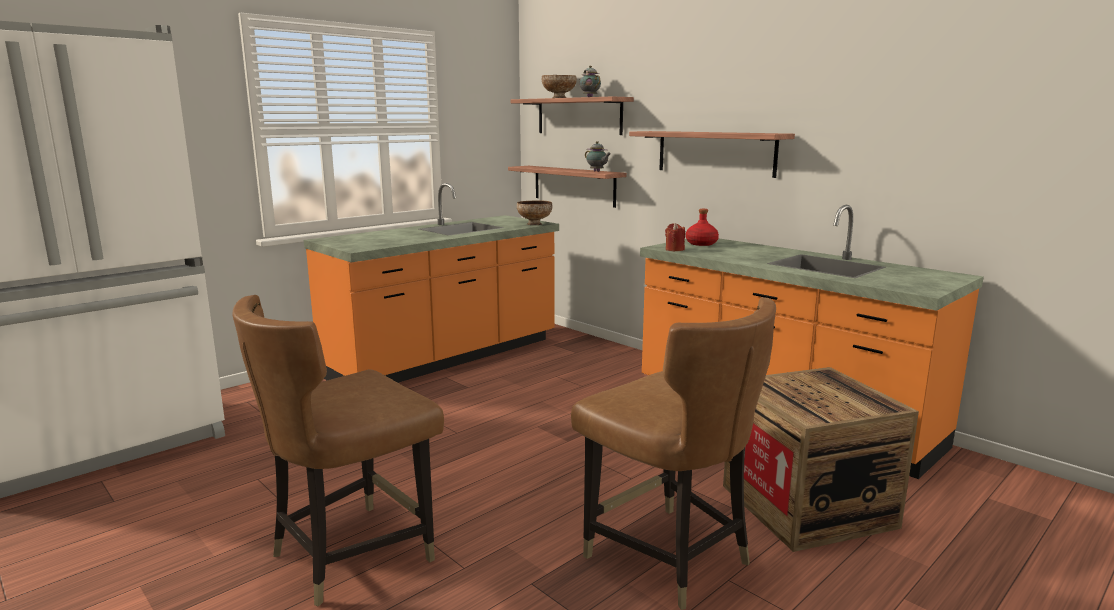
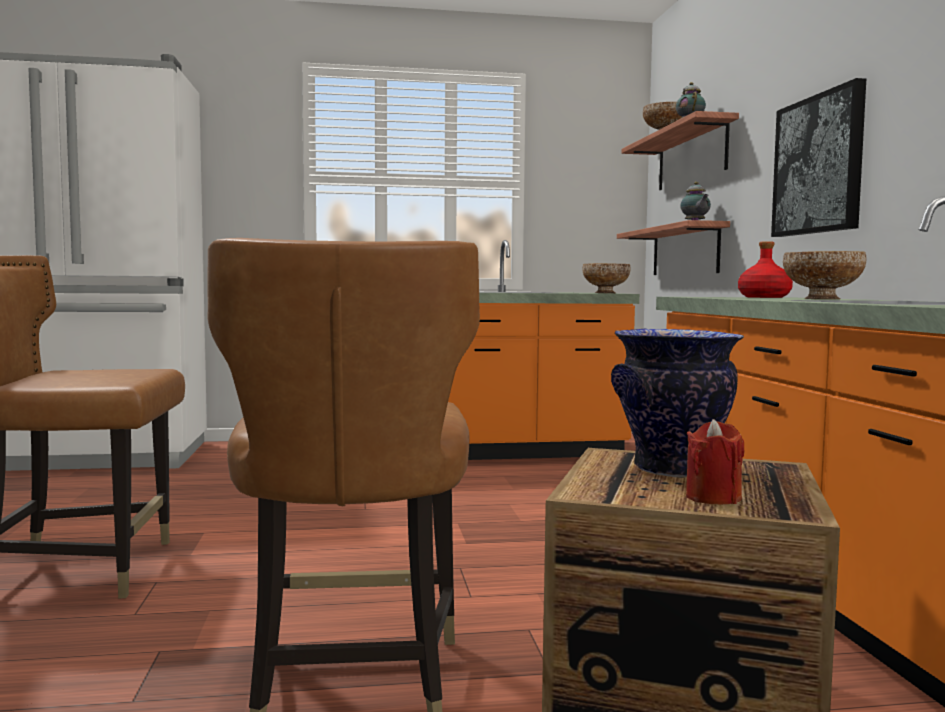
camera: 35 degrees right, 10 degrees down
(674, 249) = (697, 297): red candle -> red candle (713, 498)
(715, 153) = (819, 165): shelf -> picture
(753, 251) = (822, 299): none -> bowl
(801, 388) = (673, 470): none -> vase

